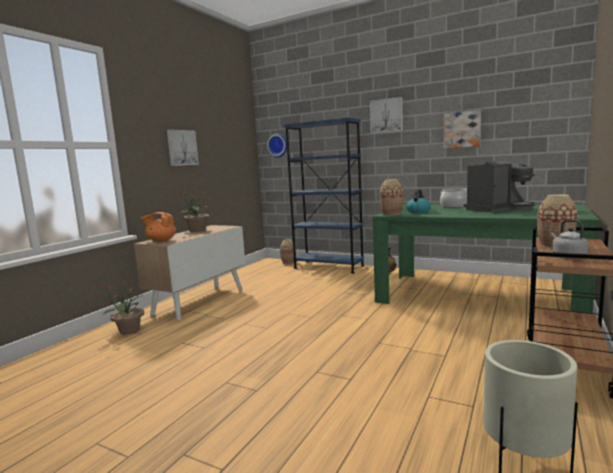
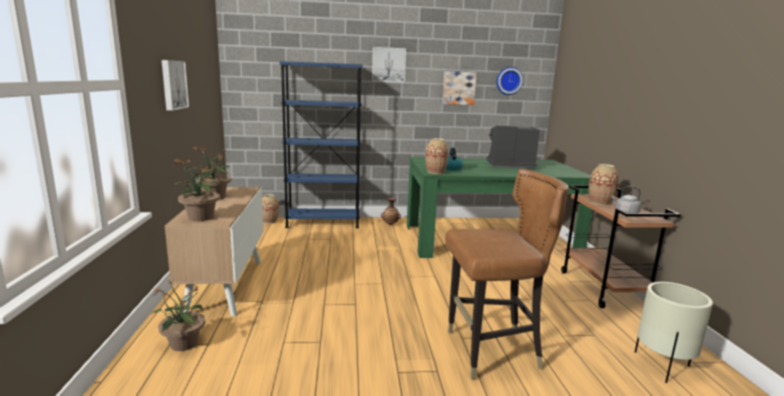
camera: 35 degrees left, 5 degrees up
(161, 240) = (200, 217): orange teapot -> potted plant
(278, 145) = (253, 81): wall clock -> wall clock (508, 81)
(326, 390) = (491, 352): none -> brown chair
(455, 206) = (466, 161): cooking pot -> none
(498, 209) = (508, 165): coffee machine -> coffee machine turned 120 degrees counterclockwise

